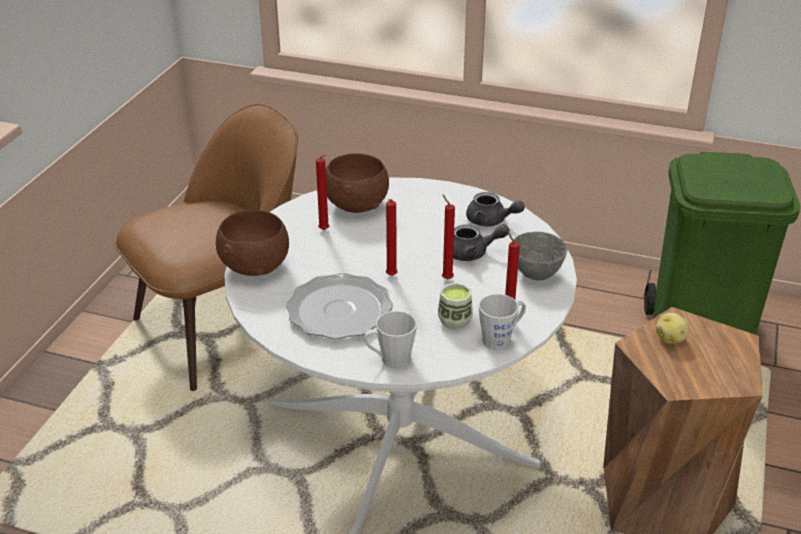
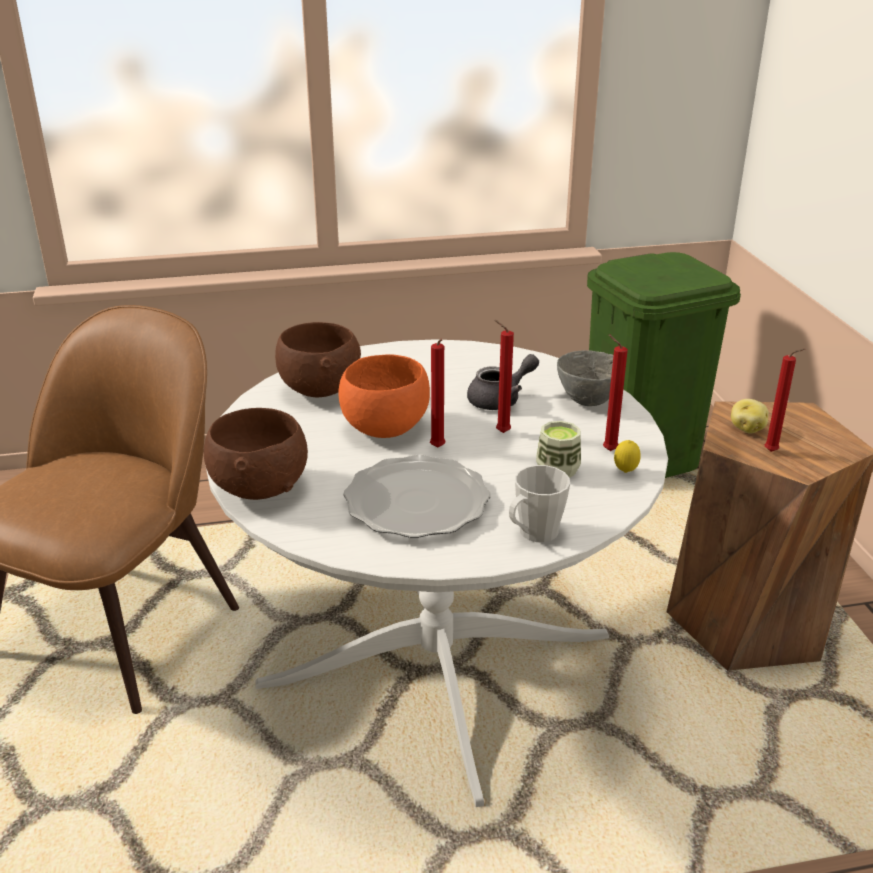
camera: 30 degrees left, 5 degrees down
(325, 231) = (308, 425): red candle -> red candle (773, 452)
(371, 250) = (385, 428): none -> orange bowl
(491, 221) = (485, 365): grey teapot -> none
(501, 339) = (625, 472): grey mug -> lemon

